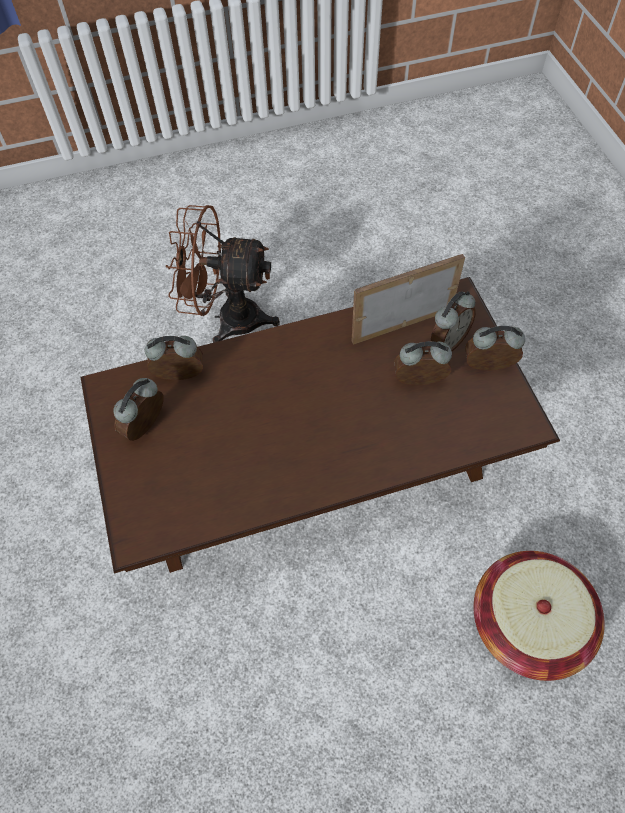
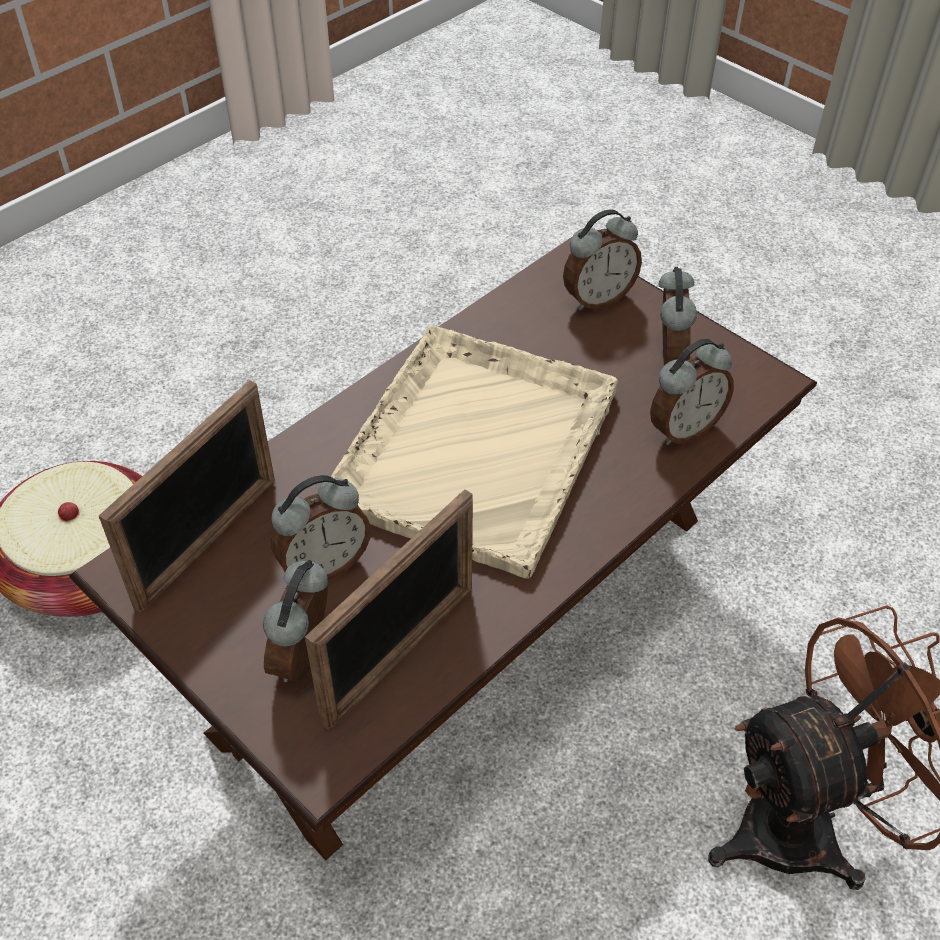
camera: 150 degrees right, 10 degrees down
(299, 418) = (477, 446): none -> beige tray
(477, 423) = (208, 541): none -> picture frame
(488, 368) = (216, 637): alarm clock -> alarm clock (597, 298)

